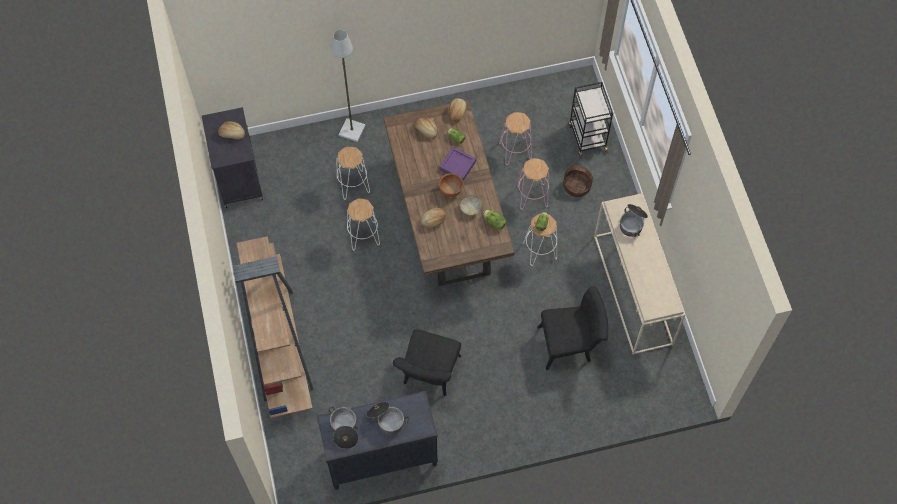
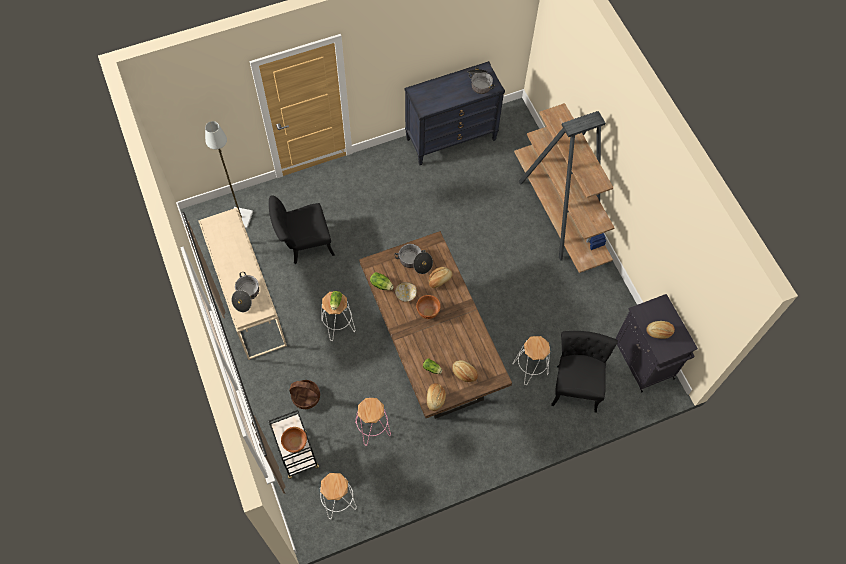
camera: 170 degrees right, 0 degrees up
(352, 131) = (546, 428): grey floor lamp -> grey floor lamp (240, 217)
(363, 235) = (508, 318): white stool -> white stool (338, 501)
(386, 419) = (447, 93): cooking pot -> cooking pot (414, 262)
(429, 375) = (423, 203): black chair -> black chair (576, 382)
(457, 165) = (425, 338): purple tray -> none
(532, 197) = (350, 379): pink stool -> none
(589, 98) = (295, 443): none -> brown bowl

